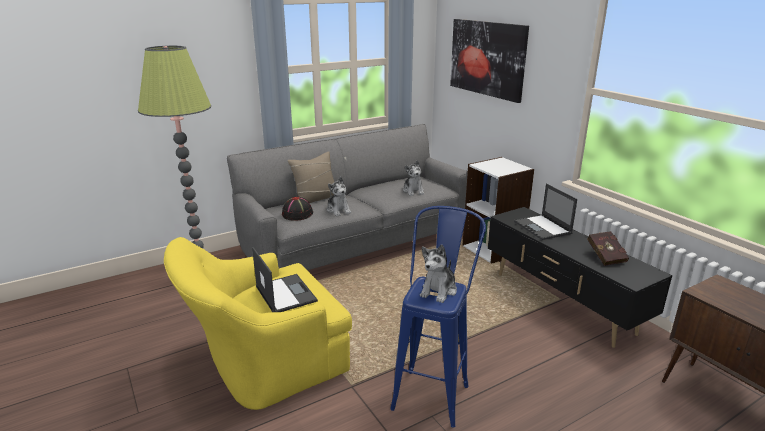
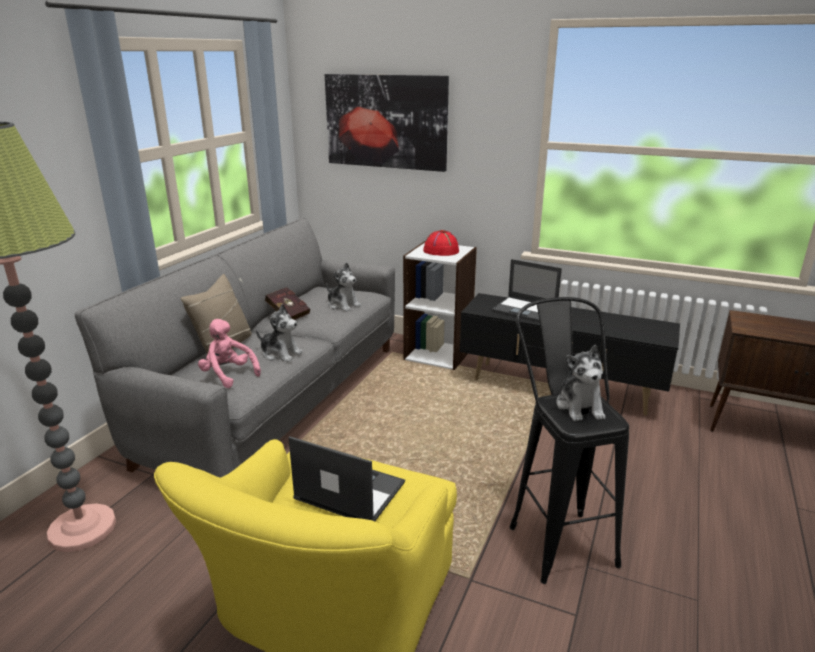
camera: 35 degrees left, 0 degrees up
(297, 214) = (228, 375): black hat -> pink plush toy
(434, 389) = (555, 534): blue stool -> black stool
(500, 166) = (440, 251): none -> red hat
(605, 256) = (612, 322): red book -> red book (287, 314)

